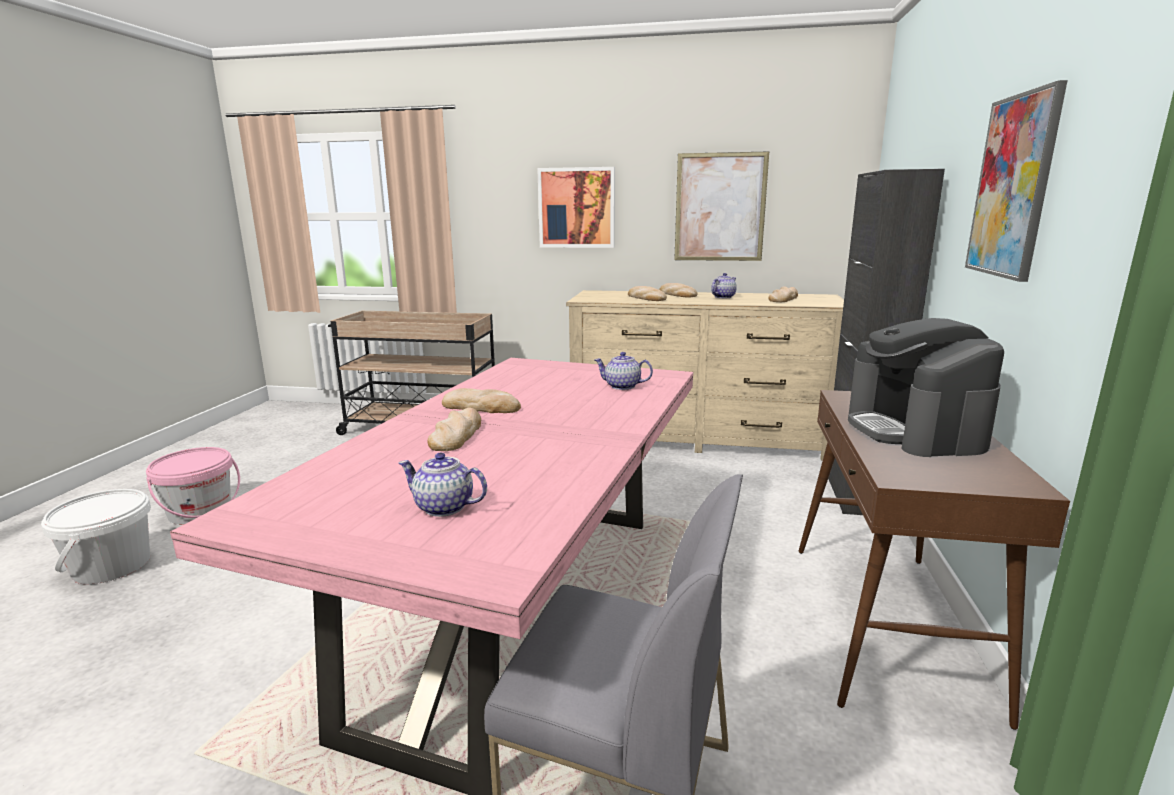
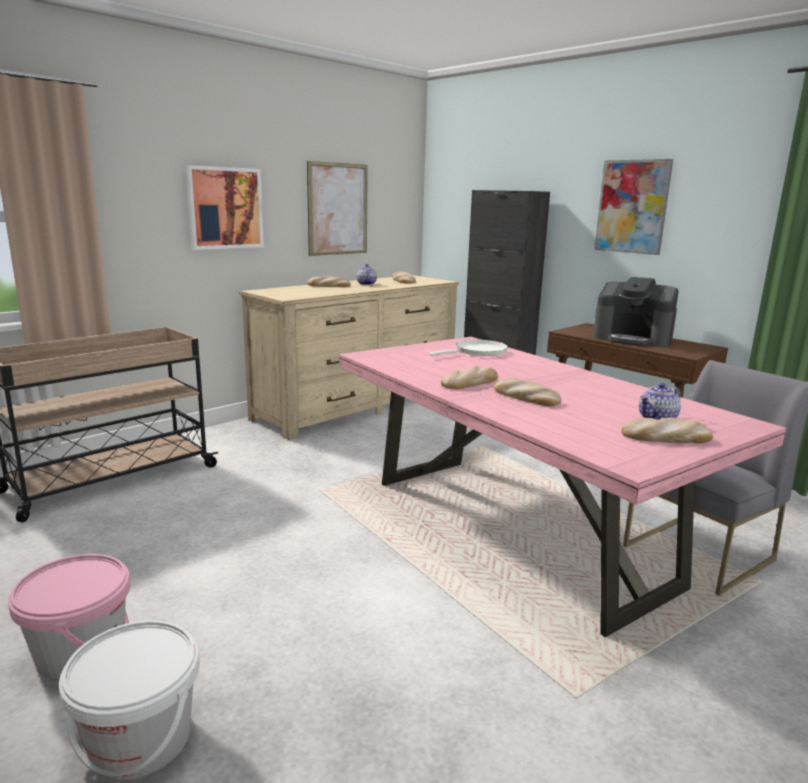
camera: 55 degrees left, 0 degrees up
(622, 386) = (478, 352): teapot -> white frying pan
(645, 298) = (323, 290): bread -> bread (665, 437)

